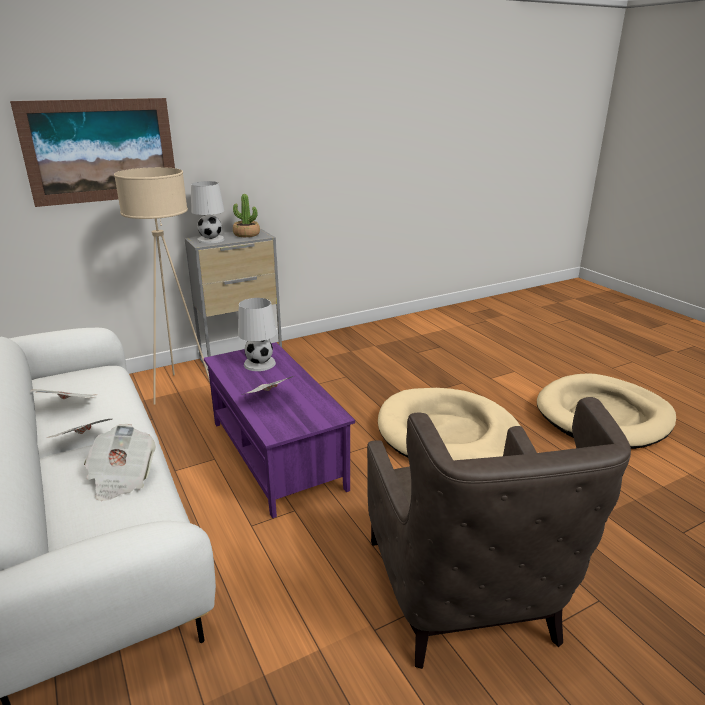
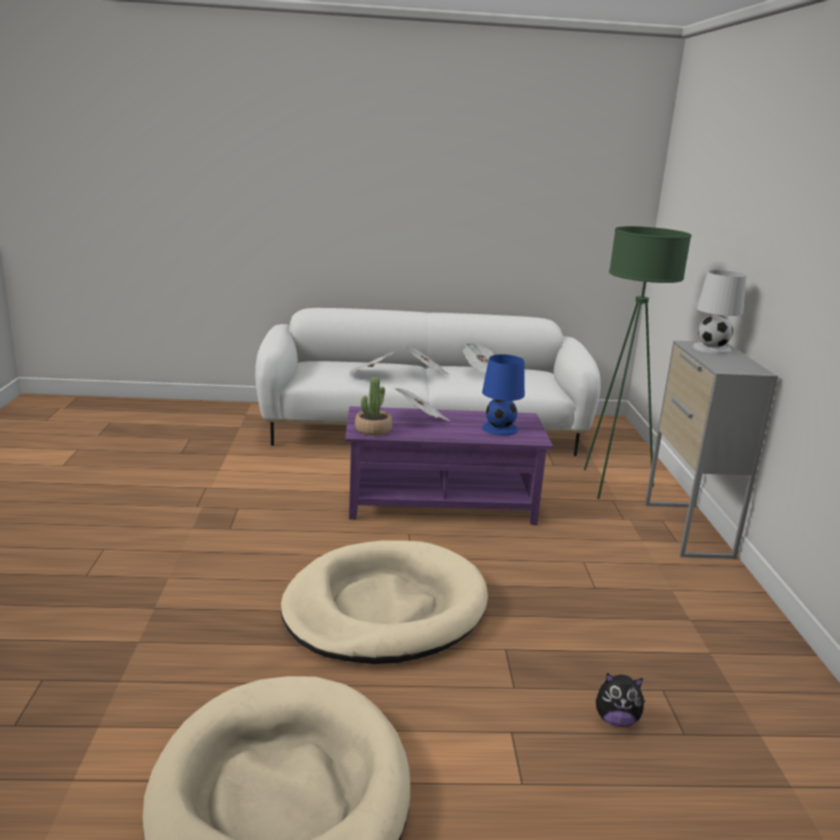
camera: 115 degrees right, 5 degrees down
(101, 151) = (718, 214): picture -> none
(181, 389) = (612, 484): beige floor lamp -> green floor lamp
(246, 234) = (736, 364): potted plant -> potted plant (373, 430)
(259, 364) = (499, 429): white table lamp -> blue table lamp
(451, 359) = (616, 720): none -> plush toy
(465, 597) = (178, 524): grey armchair -> none

